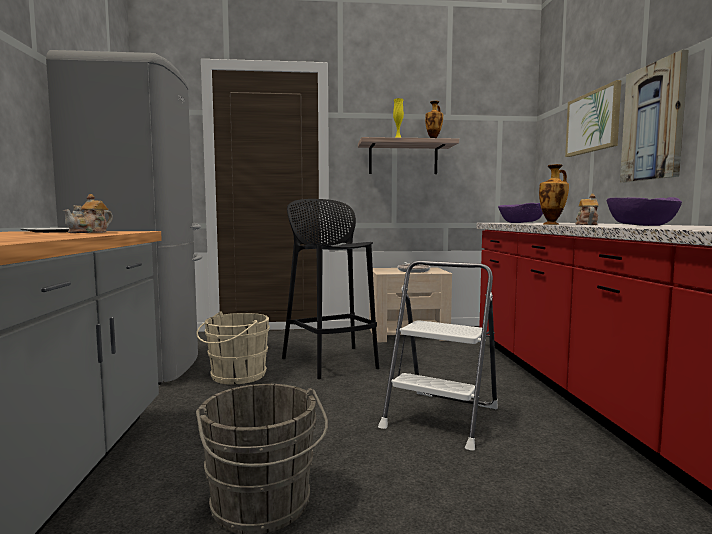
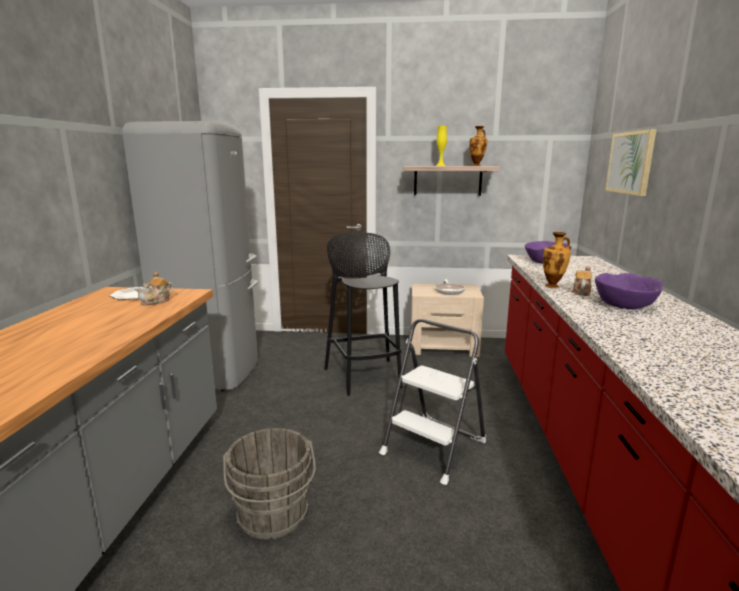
camera: 10 degrees right, 10 degrees up
(235, 376) = (282, 386): beige bucket -> none
(654, 122) = (674, 185): picture -> none

